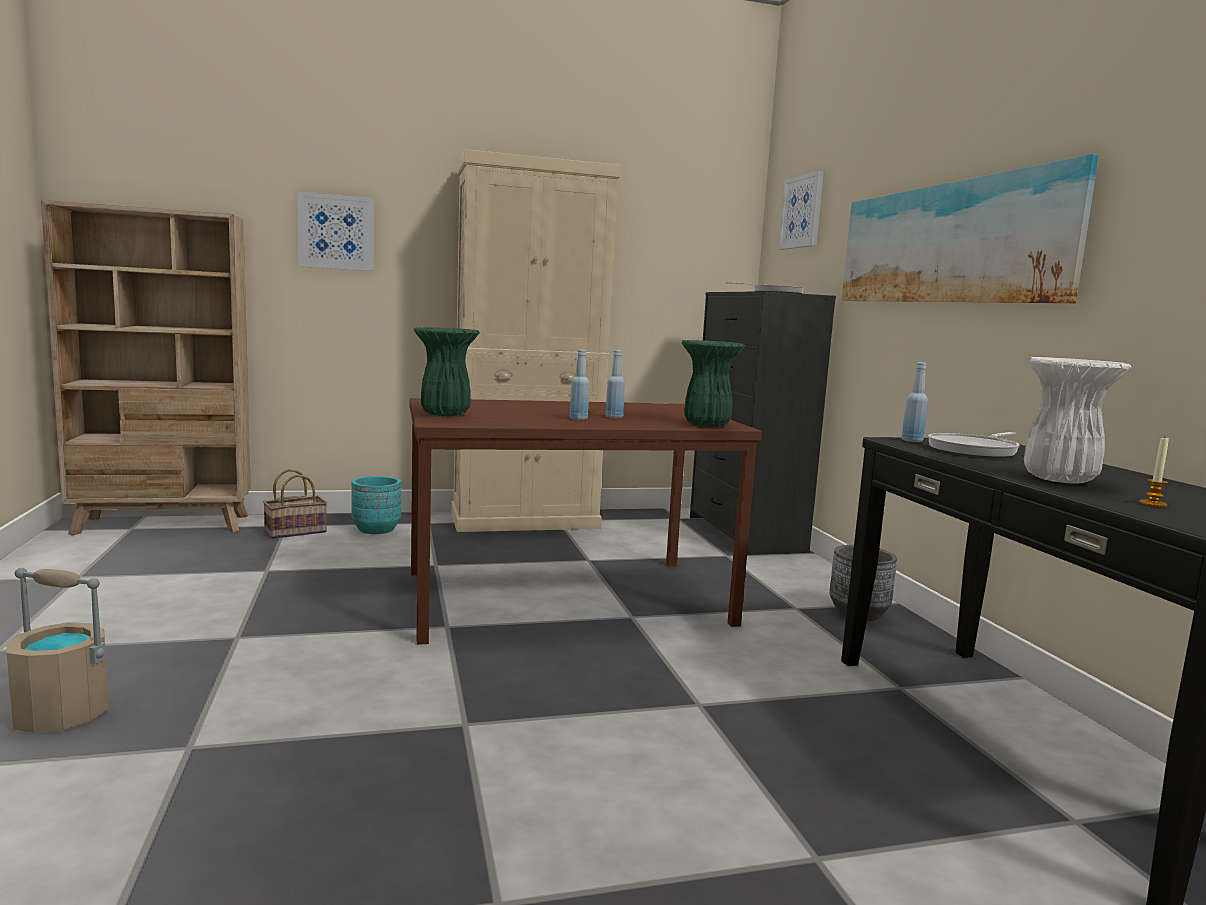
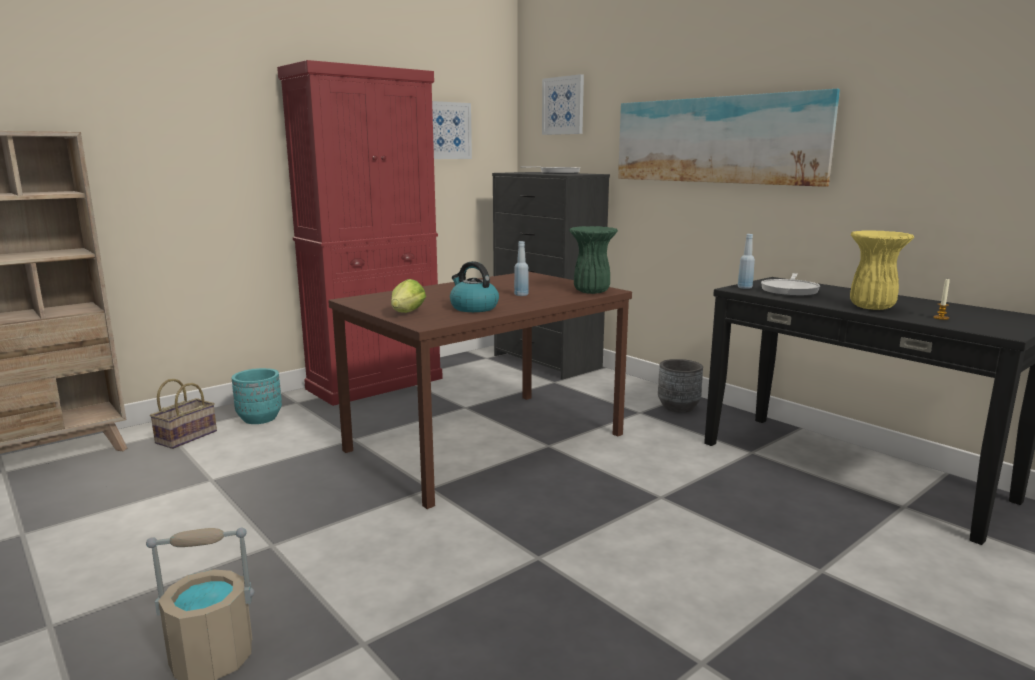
camera: 25 degrees left, 5 degrees up
(336, 232) = (167, 140): picture -> picture (447, 130)
(446, 414) = (406, 313): green vase -> lettuce
(525, 520) = (376, 383): beige cabinet -> red cabinet
(528, 419) = (473, 308): none -> kettle
(578, 419) = (504, 301): blue bottle -> none
(1059, 479) = (871, 307): white vase -> yellow vase

